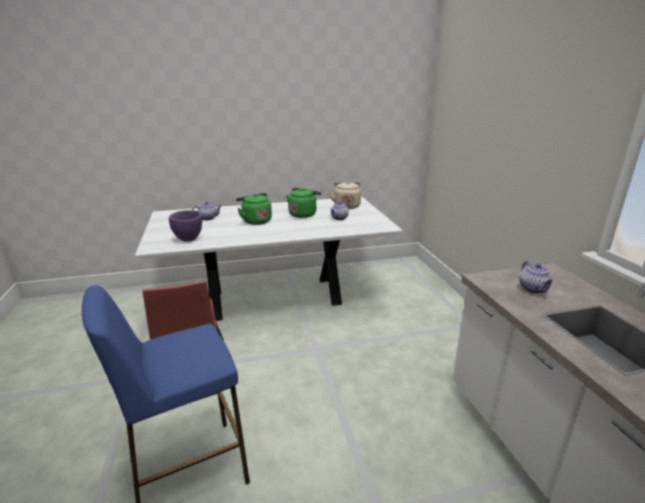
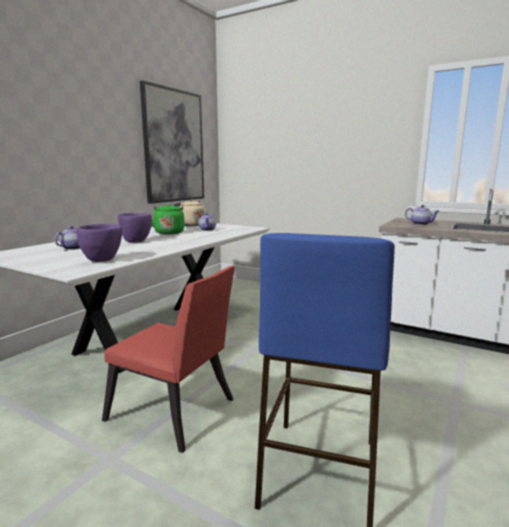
camera: 45 degrees left, 10 degrees down
(255, 221) = (136, 241): green kettle -> purple bowl
(359, 120) = (174, 146): none -> picture

